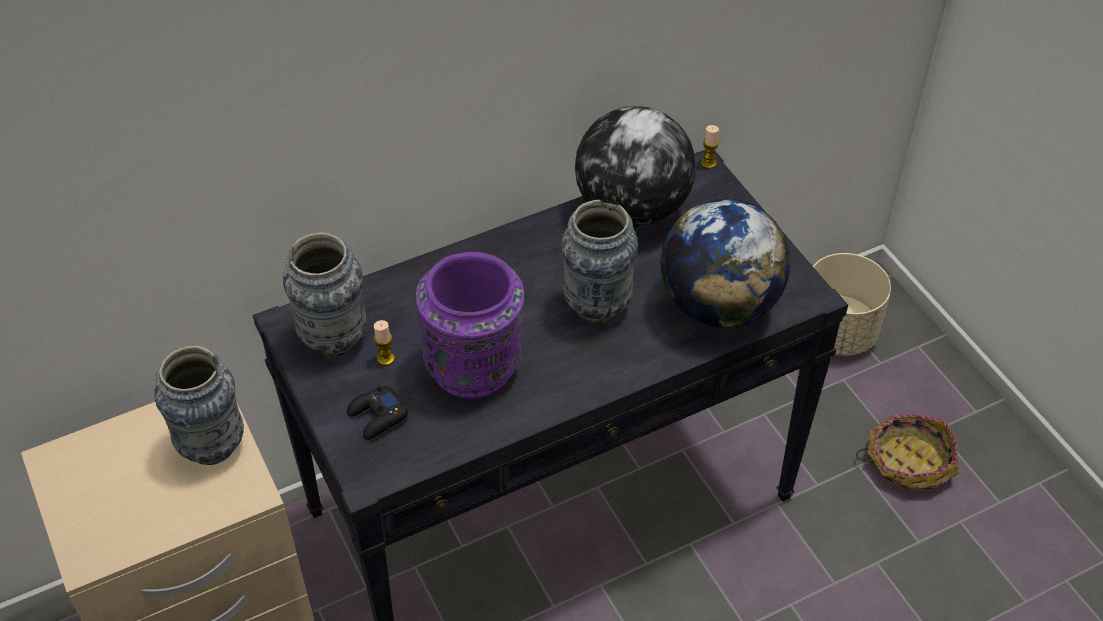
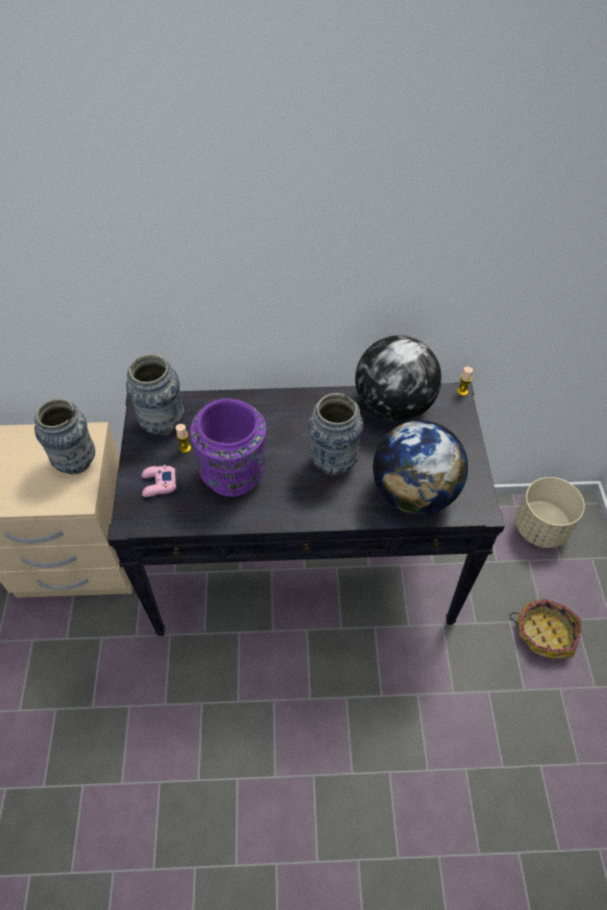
camera: 25 degrees right, 5 degrees up
(377, 417) = (158, 484): black game controller -> pink game controller

